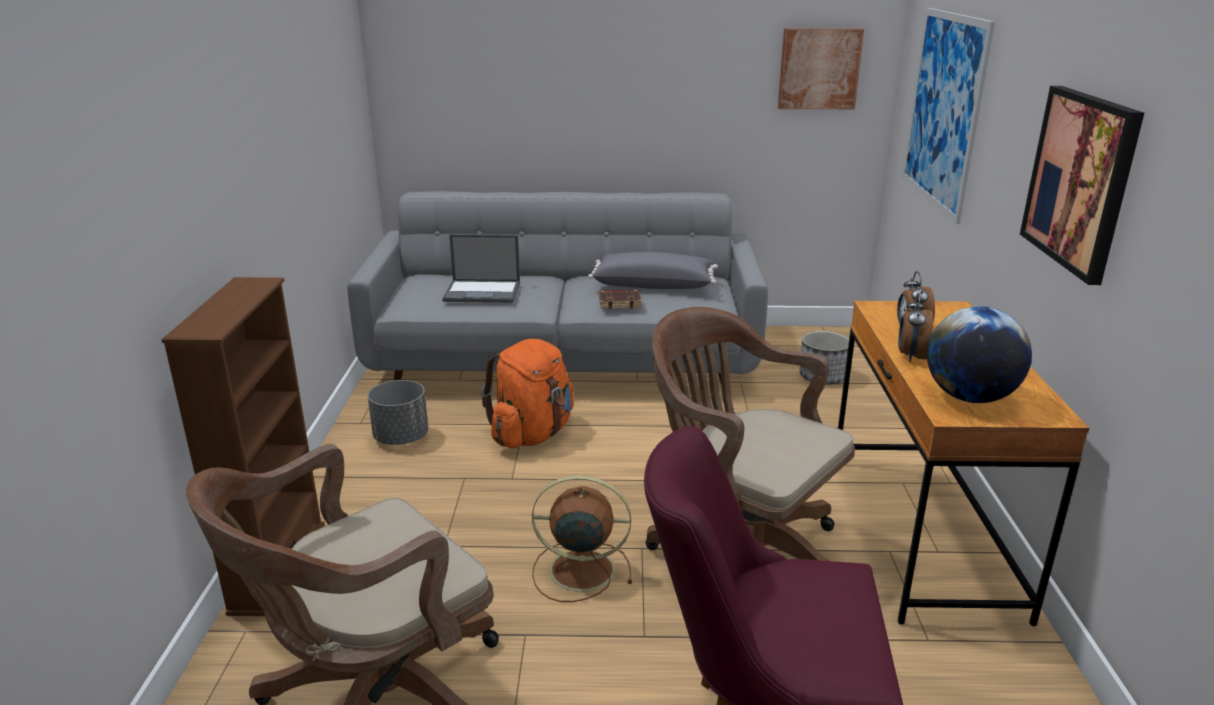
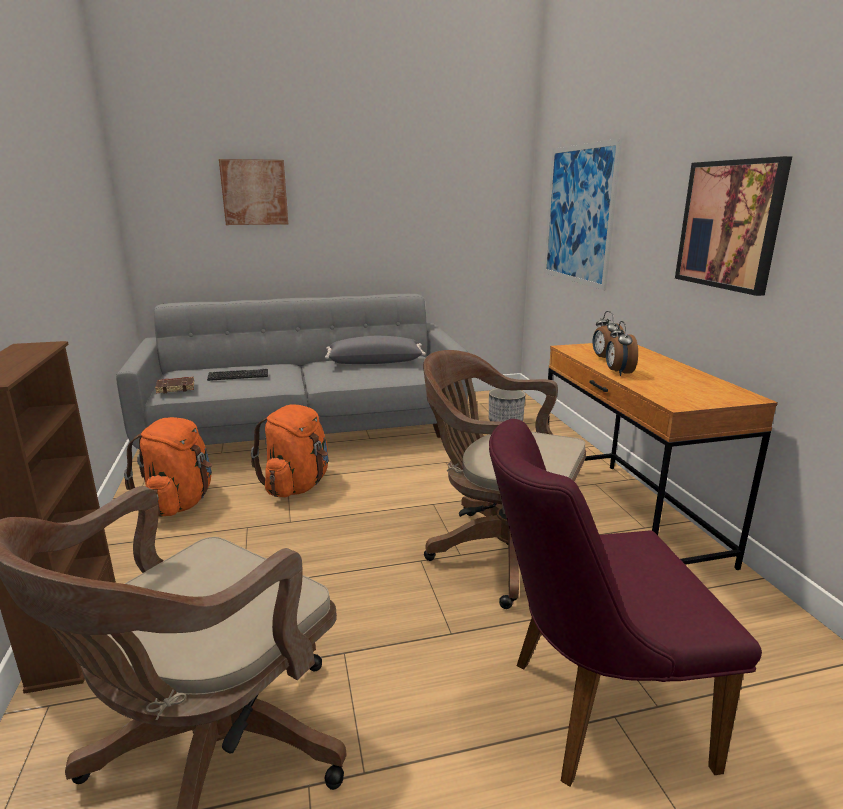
camera: 15 degrees left, 5 degrees down
(401, 438) = (180, 502): grey planter -> orange backpack
(483, 292) = (238, 376): laptop -> keyboard
(579, 570) = (373, 587): brown fan -> none
(620, 302) = (354, 374): brown book -> brown book (176, 388)
(819, 69) = (476, 199): picture -> picture (254, 192)
(969, 397) = (681, 392): globe -> none

